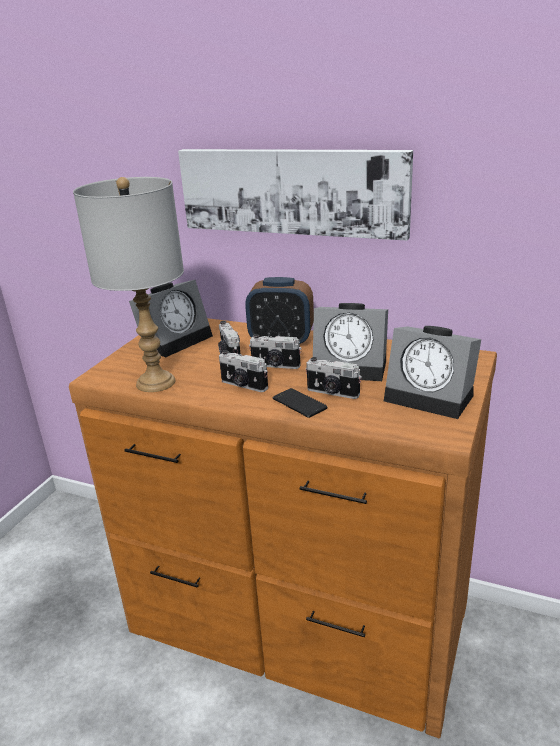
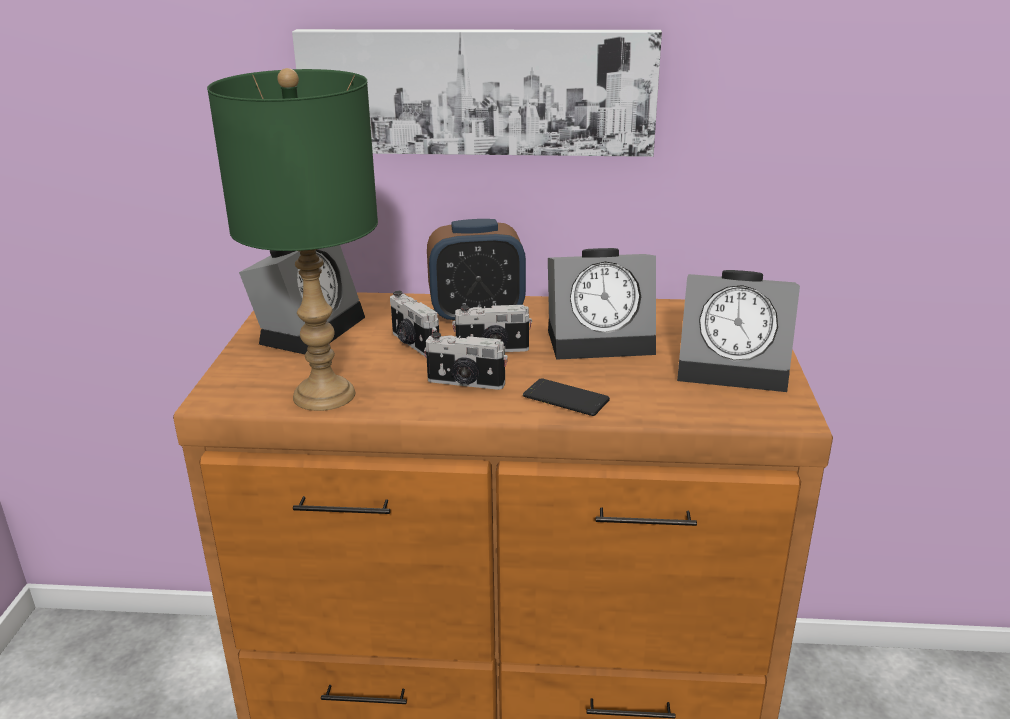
camera: 20 degrees left, 0 degrees up
(156, 382) = (324, 394): grey table lamp -> green table lamp
(332, 393) = (601, 378): camera -> none

